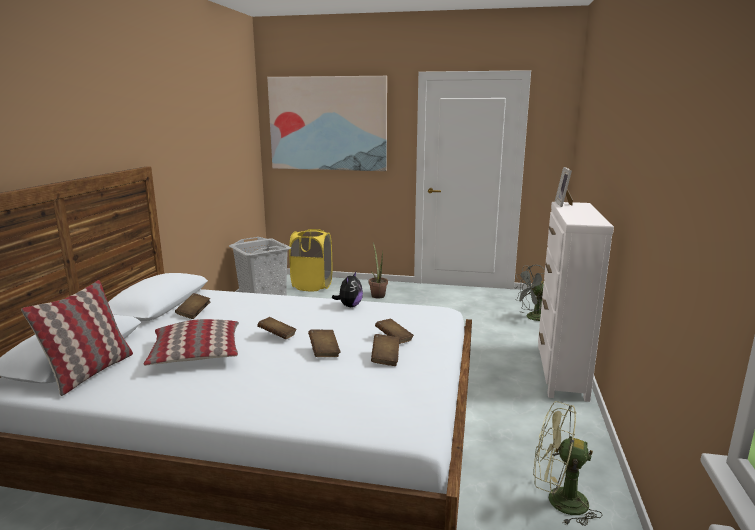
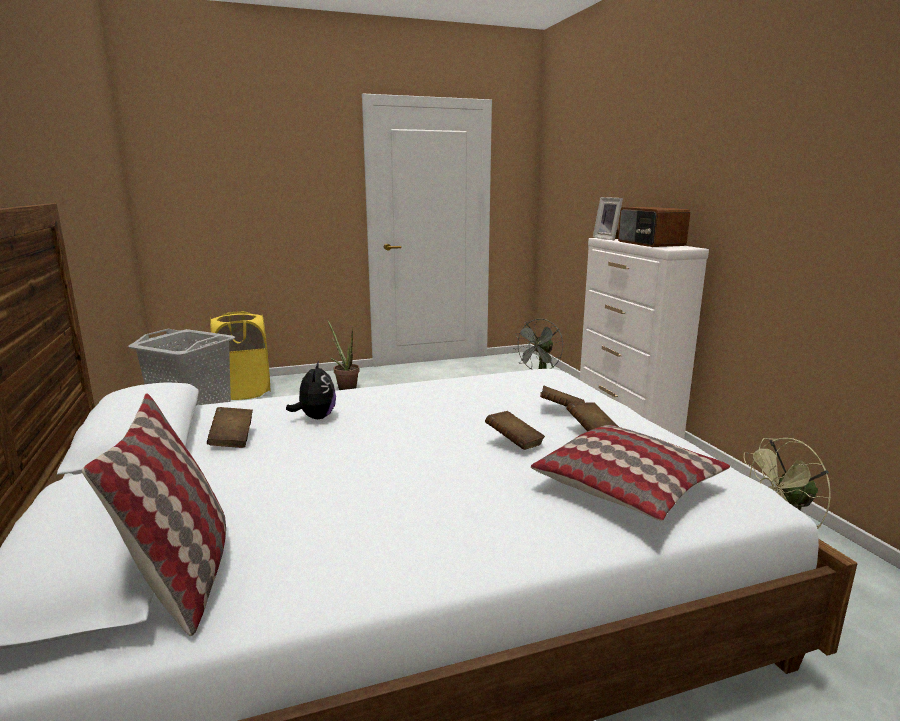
camera: 30 degrees left, 0 degrees up
(196, 354) = (338, 493): pillow -> pillow (628, 487)
(277, 336) = (418, 440): brown book -> none
(328, 124) = (239, 161): picture -> none
(349, 306) = (443, 386): plush toy -> plush toy (316, 417)
(579, 214) = (650, 243): none -> radio

